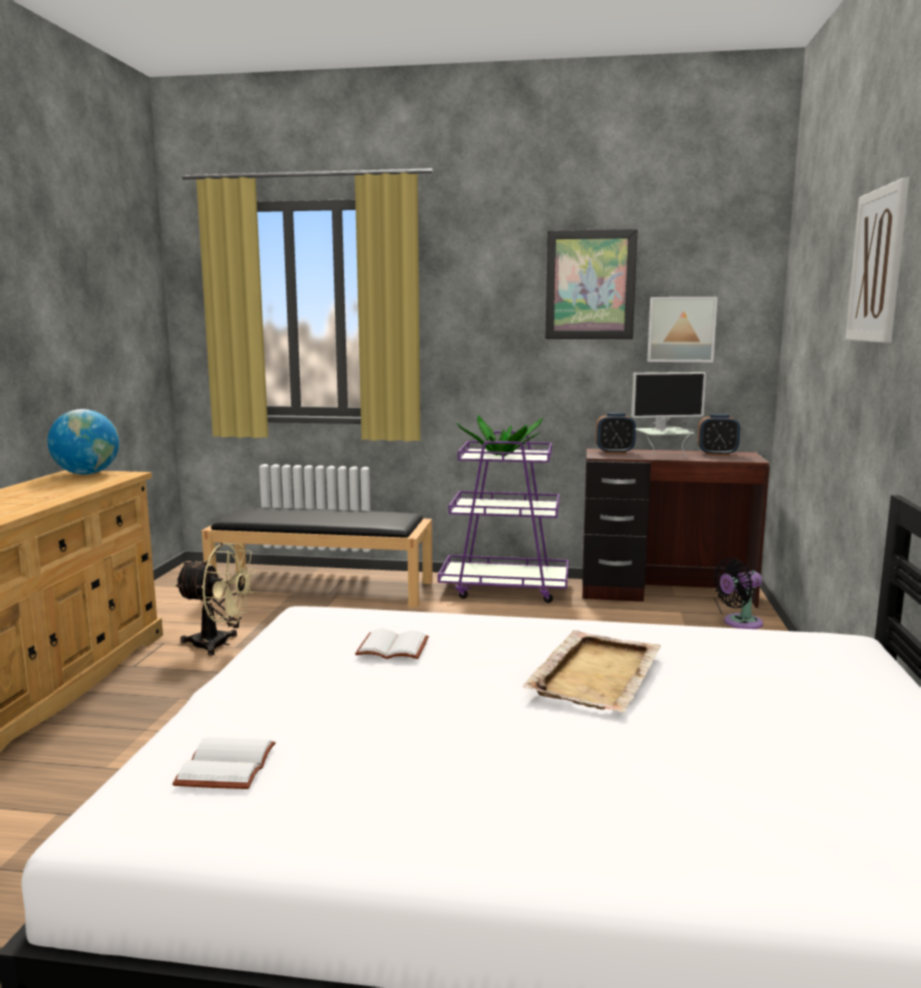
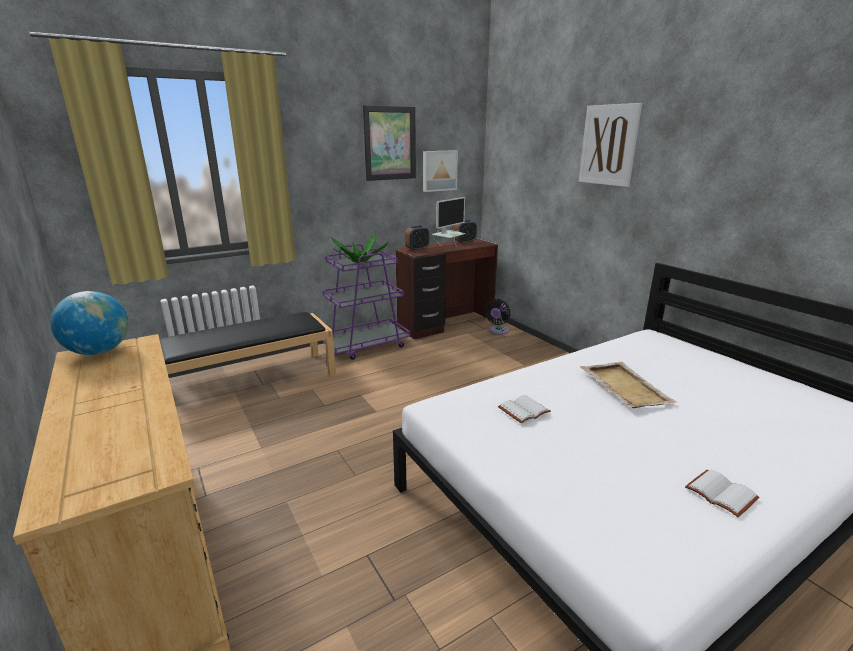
camera: 40 degrees left, 10 degrees up
(219, 644) = (246, 450): beige fan -> none
(224, 765) = (613, 522): white book -> white book (719, 494)

